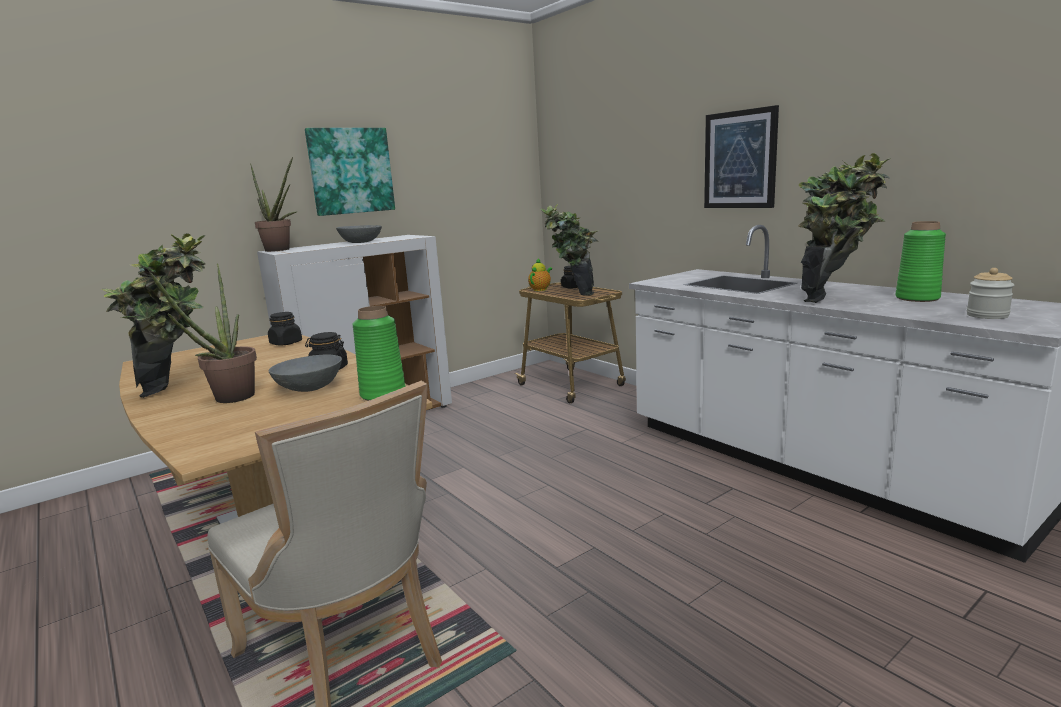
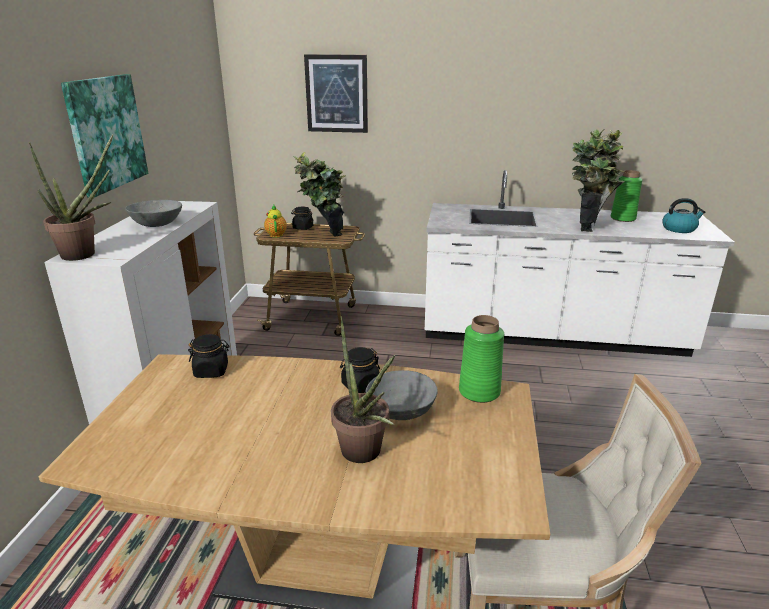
camera: 45 degrees left, 10 degrees up
(183, 389) = (274, 469): potted plant -> none
(740, 160) = (472, 116): picture -> picture (337, 94)
(987, 315) = (679, 229): jar -> kettle

